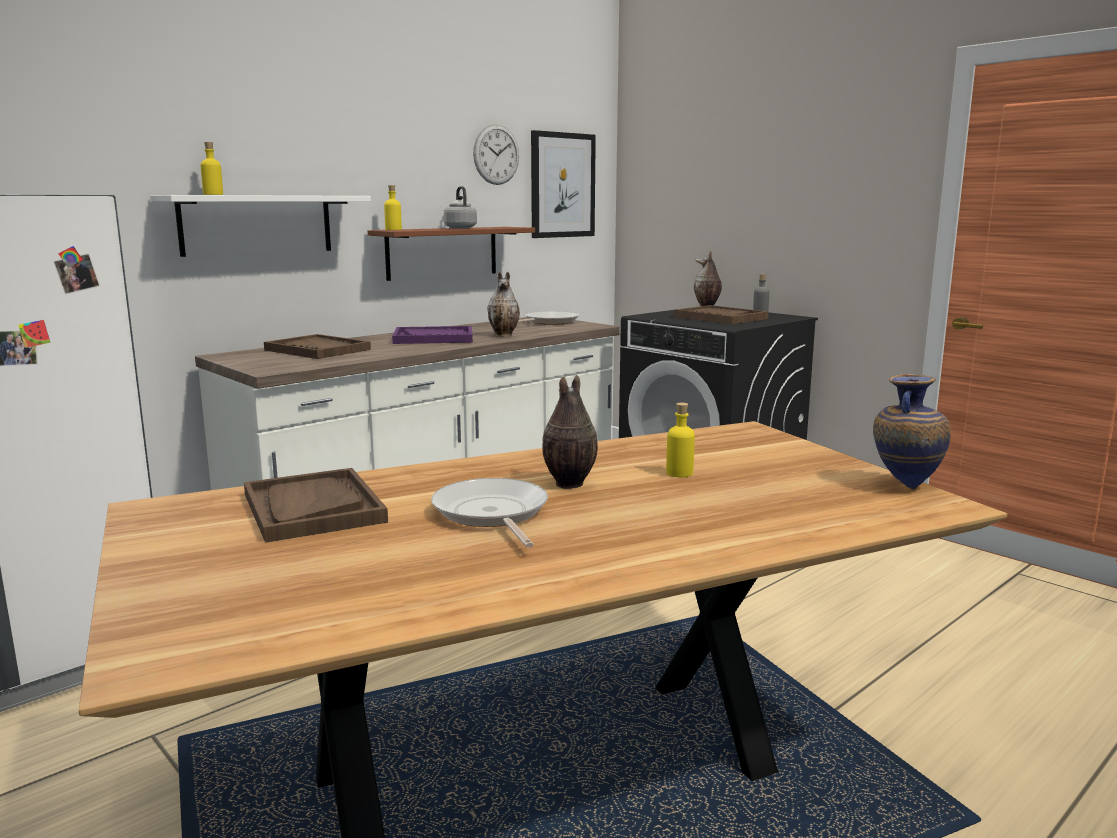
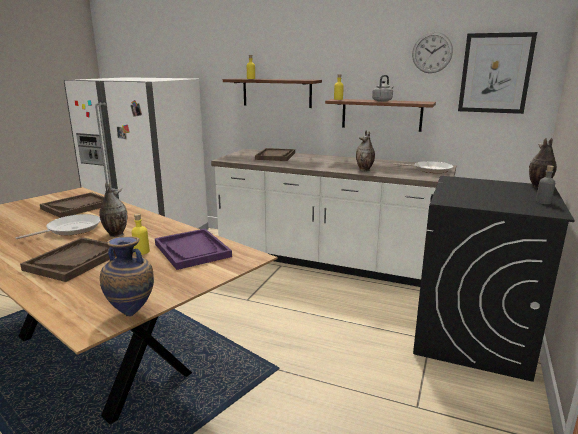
camera: 65 degrees right, 5 degrees up
(257, 224) = (276, 93): white shelf -> brown shelf
(434, 338) = (333, 163): purple tray -> purple tray (192, 250)
(720, 317) = (490, 194): brown tray -> brown tray (75, 260)

